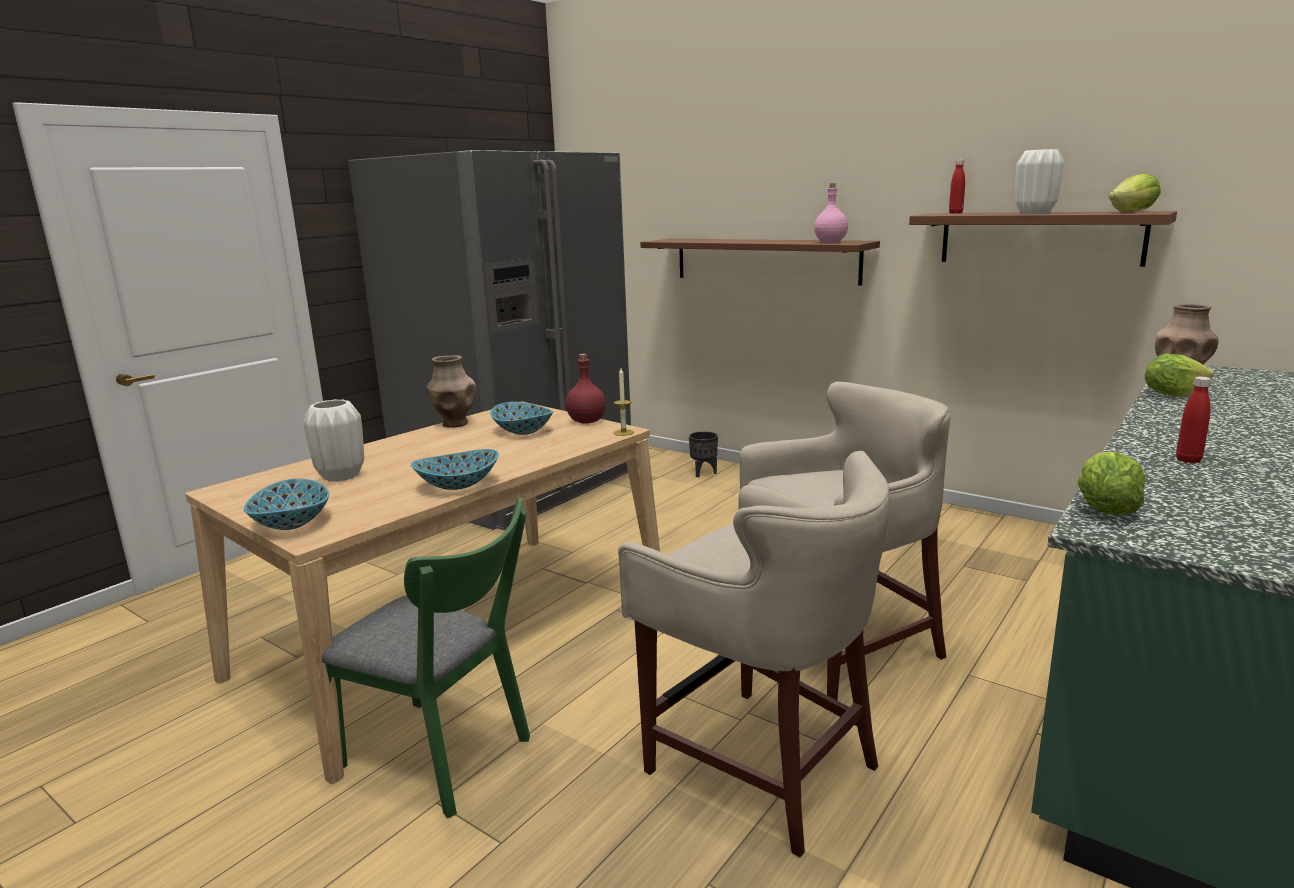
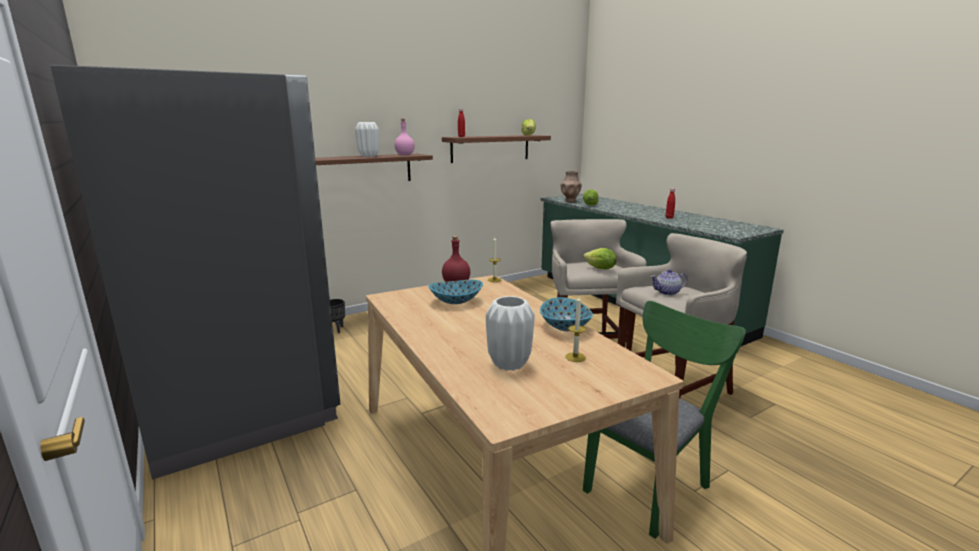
camera: 70 degrees left, 0 degrees up
(292, 523) = (617, 382): bowl -> none
(361, 499) = (575, 357): none -> candle
(454, 424) = (402, 319): brown vase -> none
(725, 548) = (668, 292): none -> teapot
(1035, 213) = (500, 136): white vase -> white vase (369, 156)
(1105, 510) = (716, 231): lettuce -> lettuce (600, 269)

